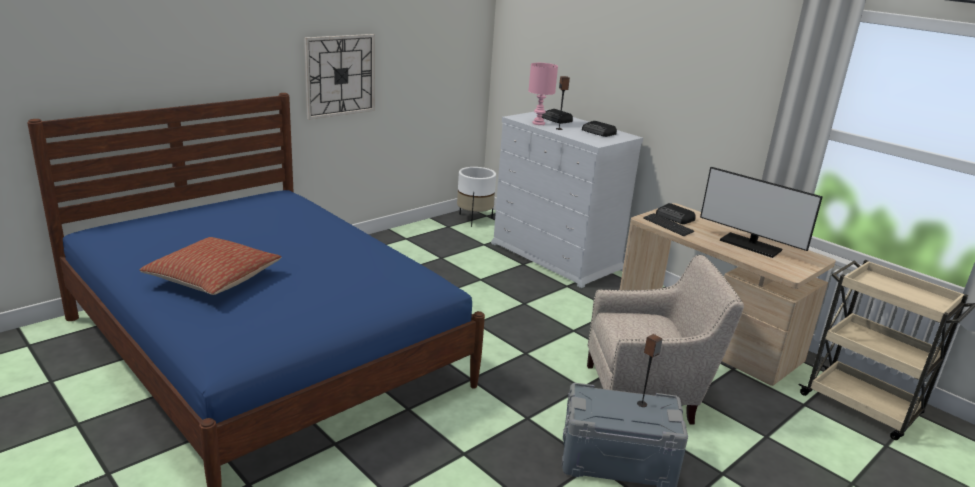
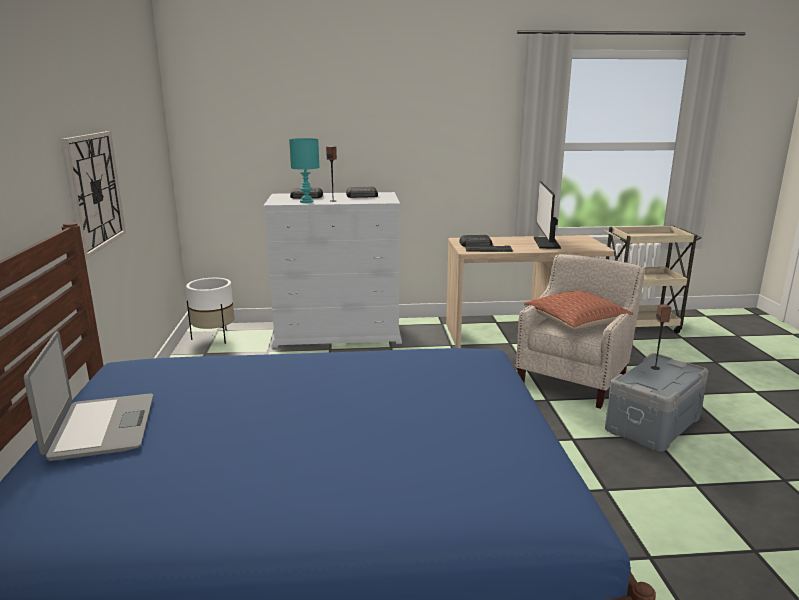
camera: 50 degrees left, 5 degrees down
(201, 213) = (101, 427): none -> laptop
(214, 279) = (343, 464): pillow -> pillow (575, 321)
(538, 123) = (306, 202): pink table lamp -> turquoise table lamp
(750, 245) = (546, 243): monitor -> monitor turned 105 degrees clockwise

